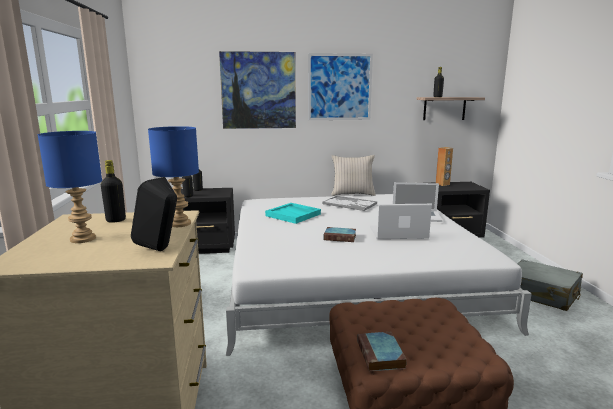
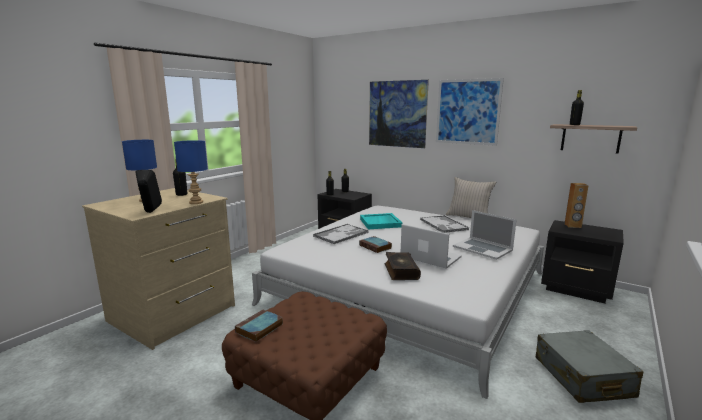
camera: 40 degrees right, 0 degrees up
(282, 235) = (341, 234): none -> tray
(404, 251) = (400, 271): none -> book

